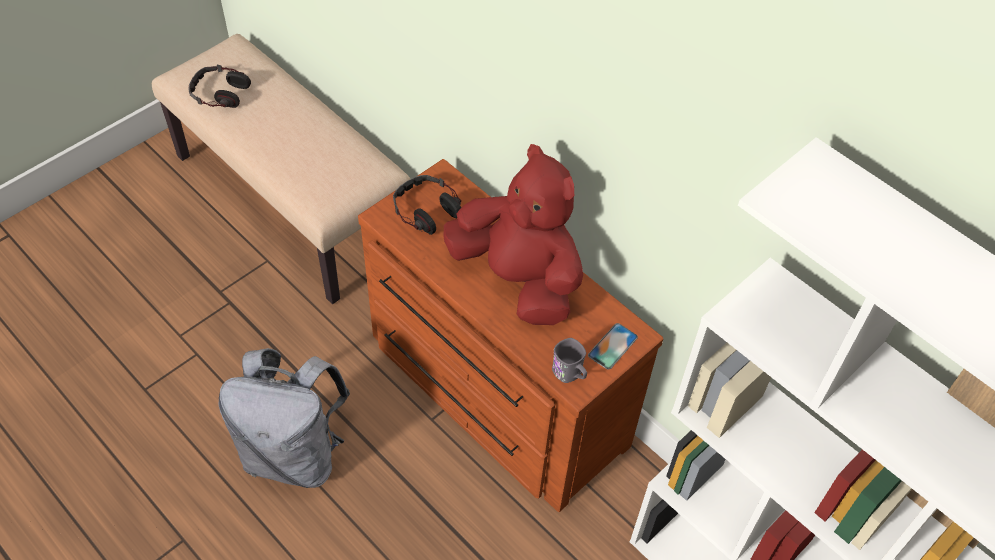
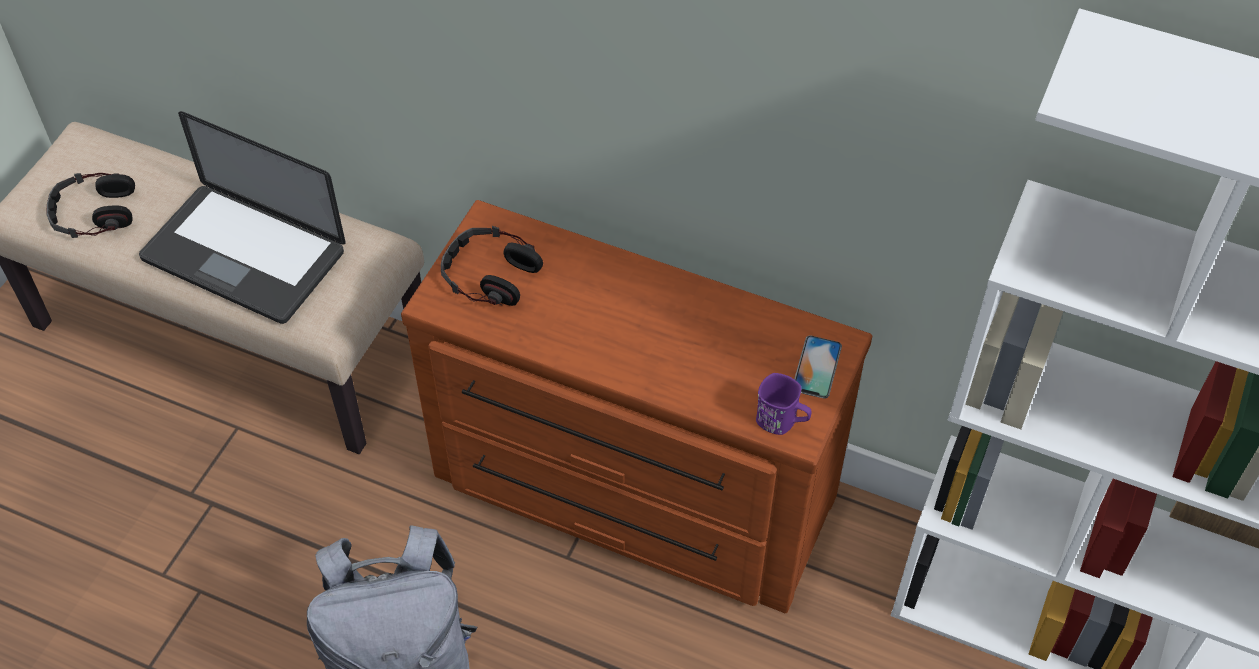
camera: 20 degrees left, 0 degrees up
(295, 149) = (244, 255): none -> laptop
(518, 279) = (656, 324): red plush toy -> none
(570, 374) = (782, 421): grey mug -> purple mug

